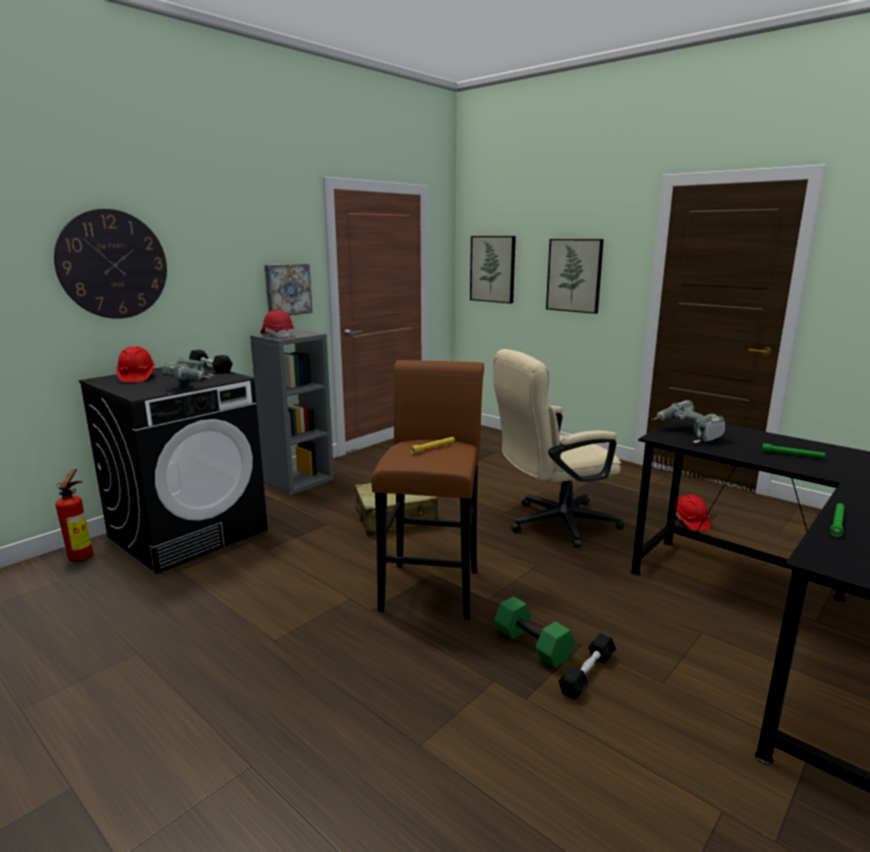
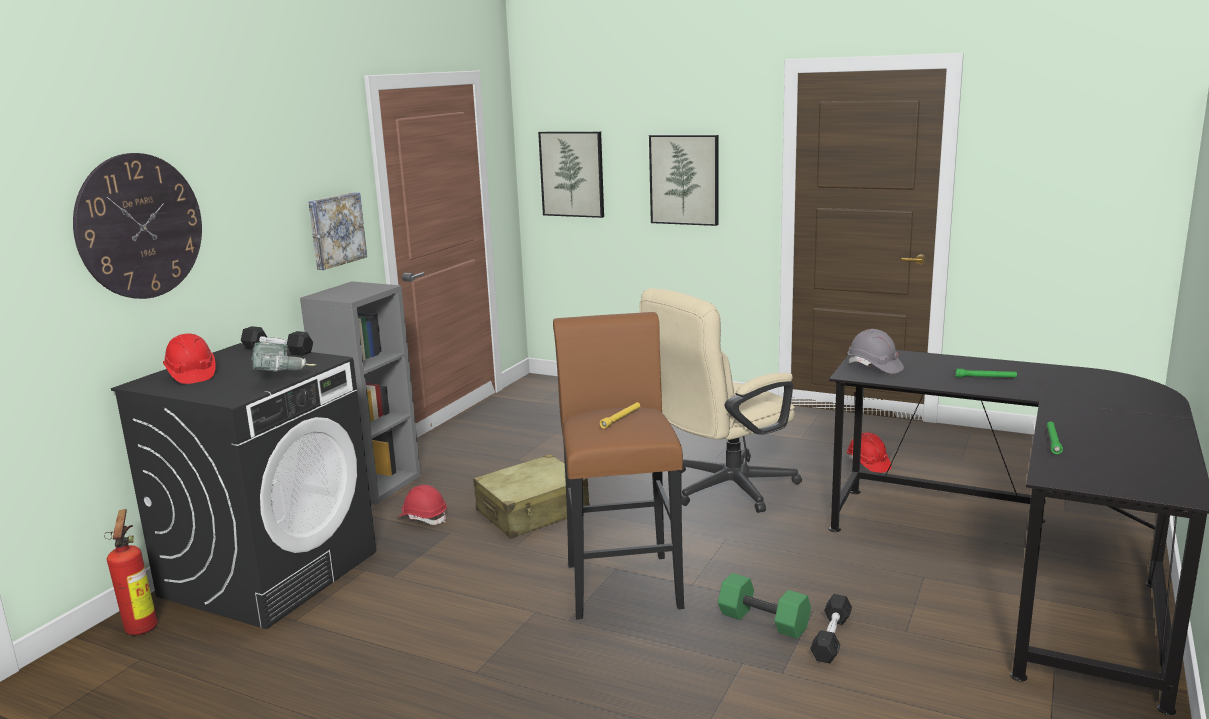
camera: 15 degrees left, 0 degrees up
(277, 335) = (340, 295): red hard hat -> red hard hat (423, 517)
(686, 433) = (874, 366): power drill -> grey hard hat

